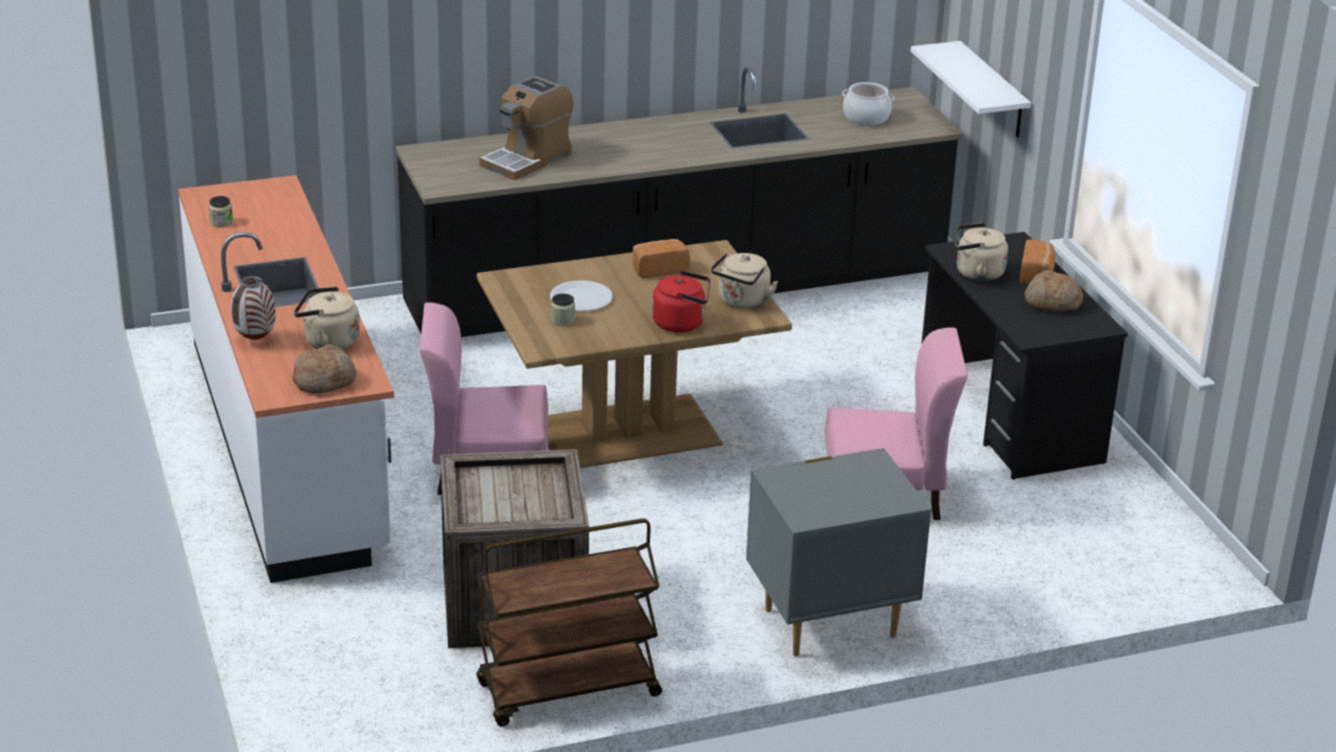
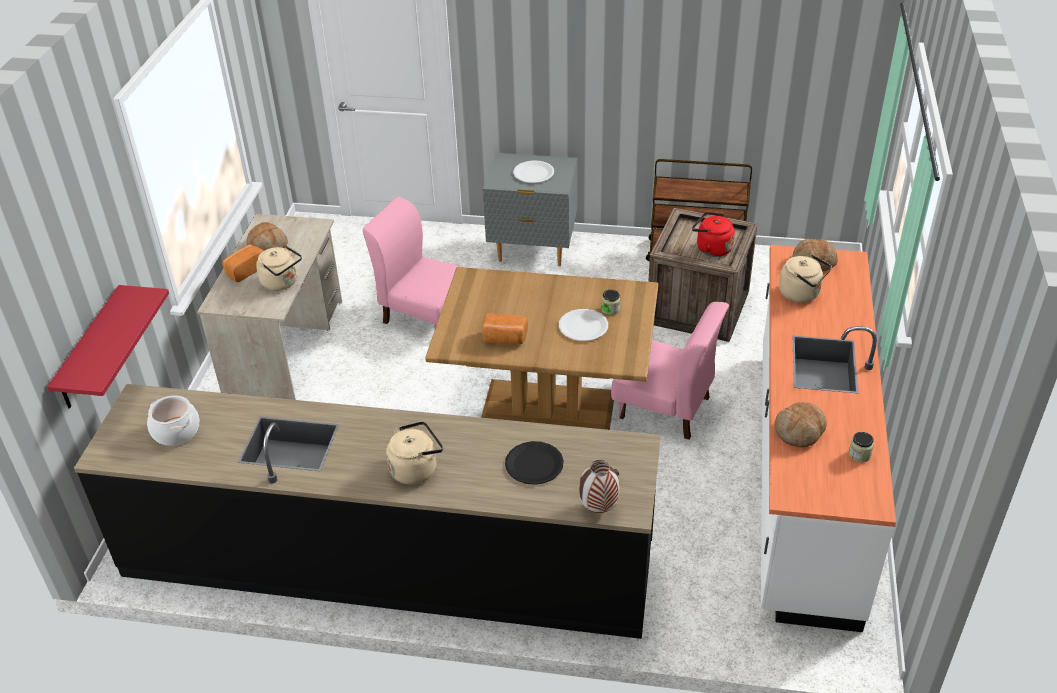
camera: 150 degrees left, 10 degrees up
(255, 339) = (855, 310): vase -> vase (598, 509)
(286, 226) = (799, 431): none -> bread
(527, 159) = (534, 464): coffee machine -> black plate
(682, 323) = (529, 285): red kettle -> red kettle (711, 248)
(742, 302) = (472, 292): beige kettle -> beige kettle (416, 469)
(834, 488) = (533, 173): none -> white plate
(992, 91) = (90, 349): white shelf -> red shelf
(1009, 415) = (285, 348): black desk -> beige desk

